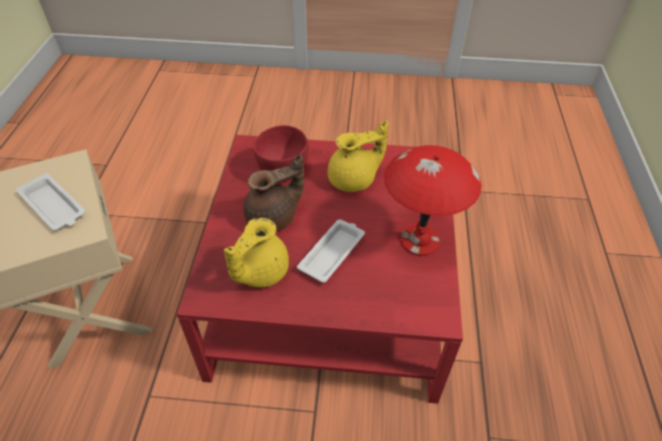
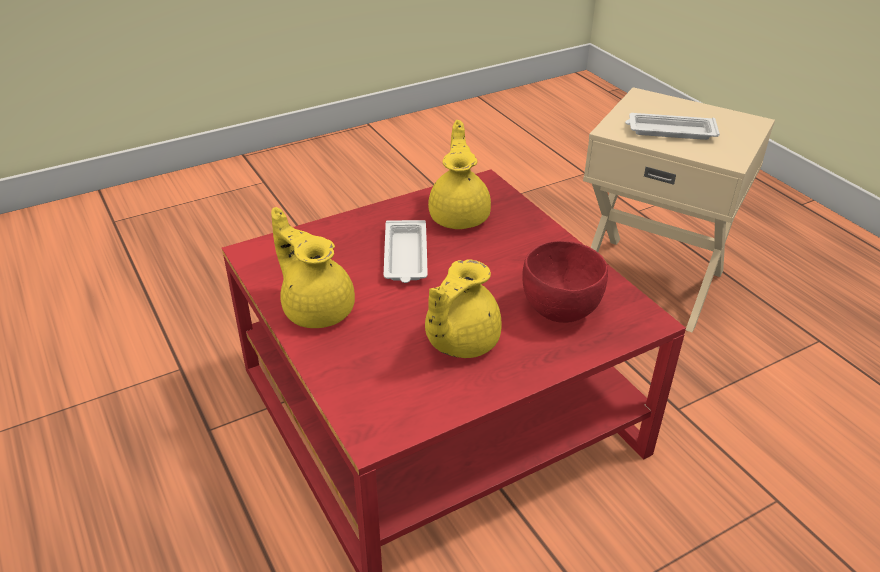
camera: 145 degrees right, 10 degrees down
(274, 218) = (503, 259): brown teapot -> none
(419, 240) = (317, 308): red table lamp -> yellow teapot

